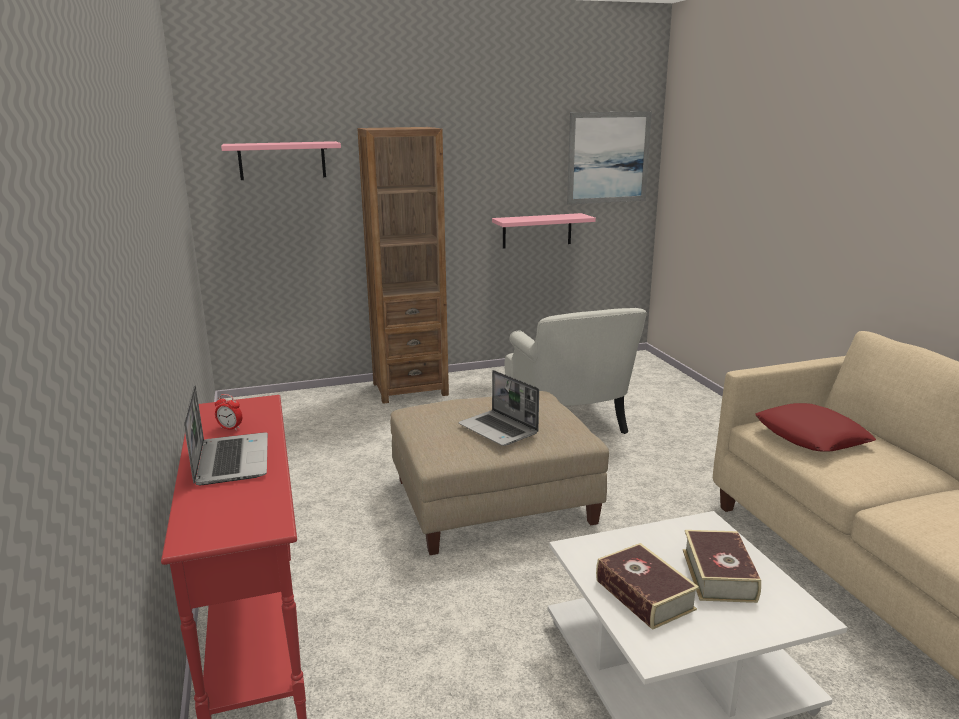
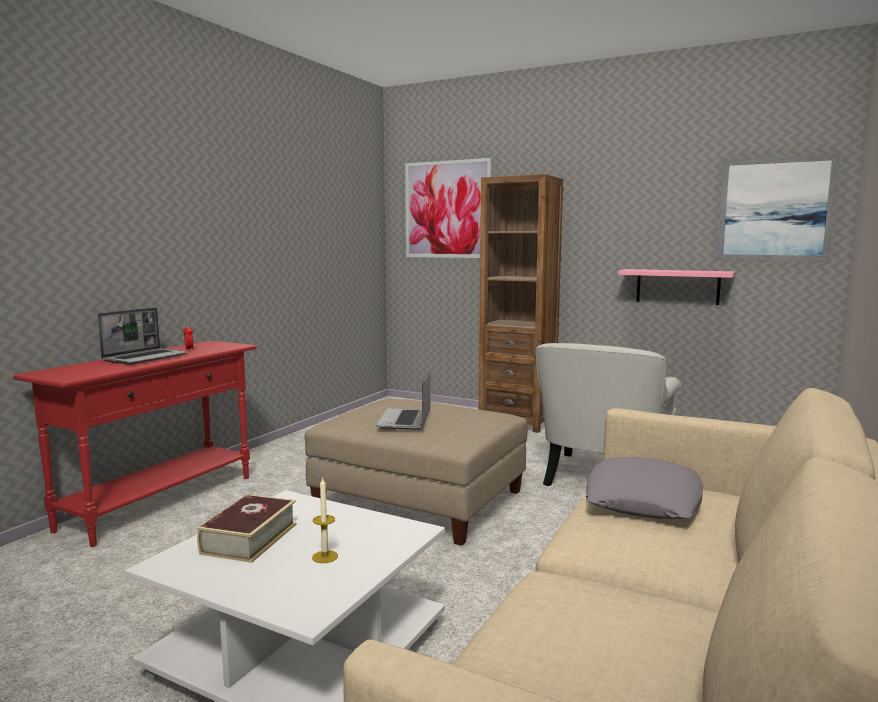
camera: 45 degrees right, 10 degrees down
(282, 160) = (447, 209): pink shelf -> picture
(718, 575) = (325, 557): book -> candle
(811, 436) = (643, 500): red pillow -> grey pillow

